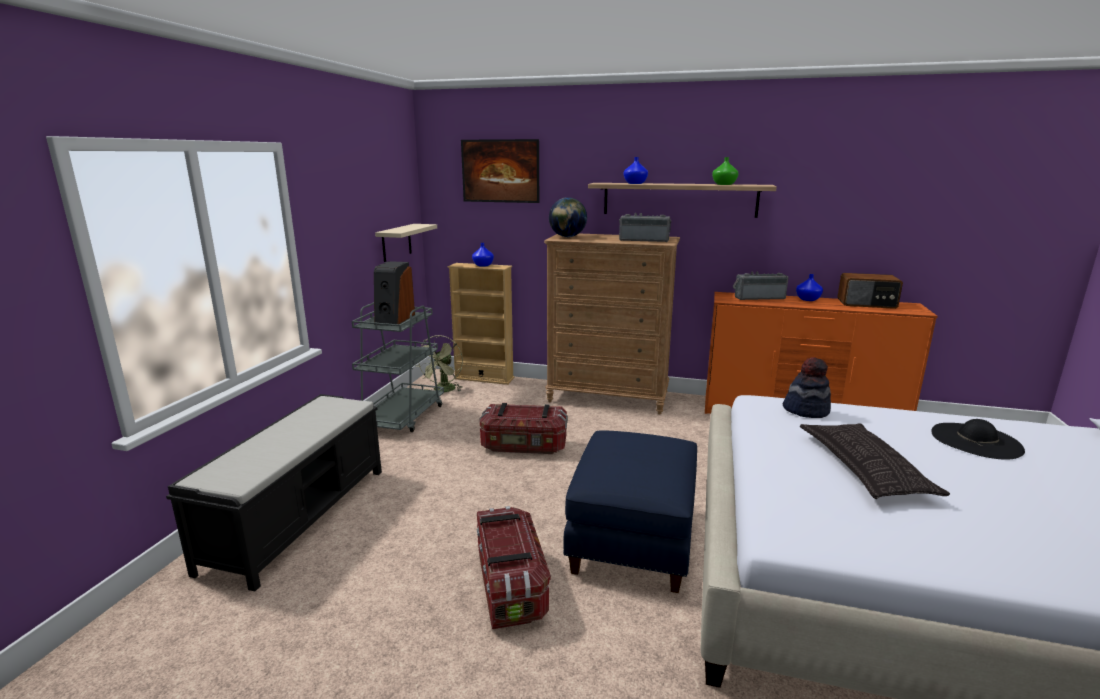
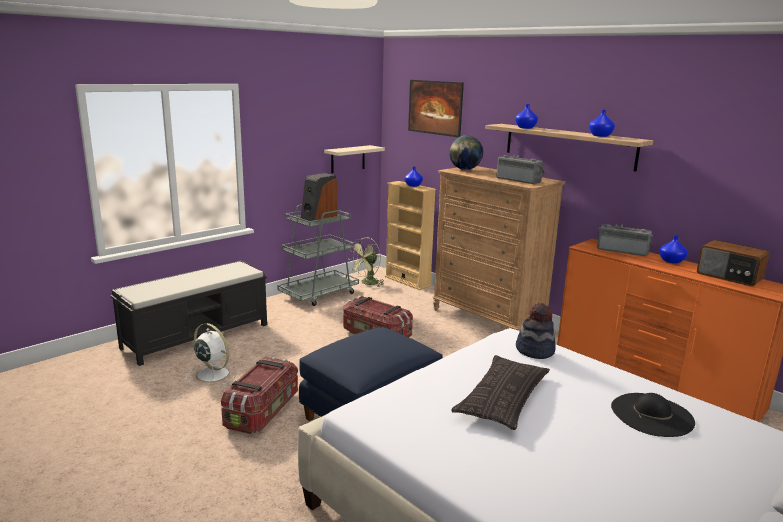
camera: 30 degrees right, 0 degrees up
(383, 561) = (212, 374): none -> white fan
(724, 184) = (600, 136): green vase -> blue vase

